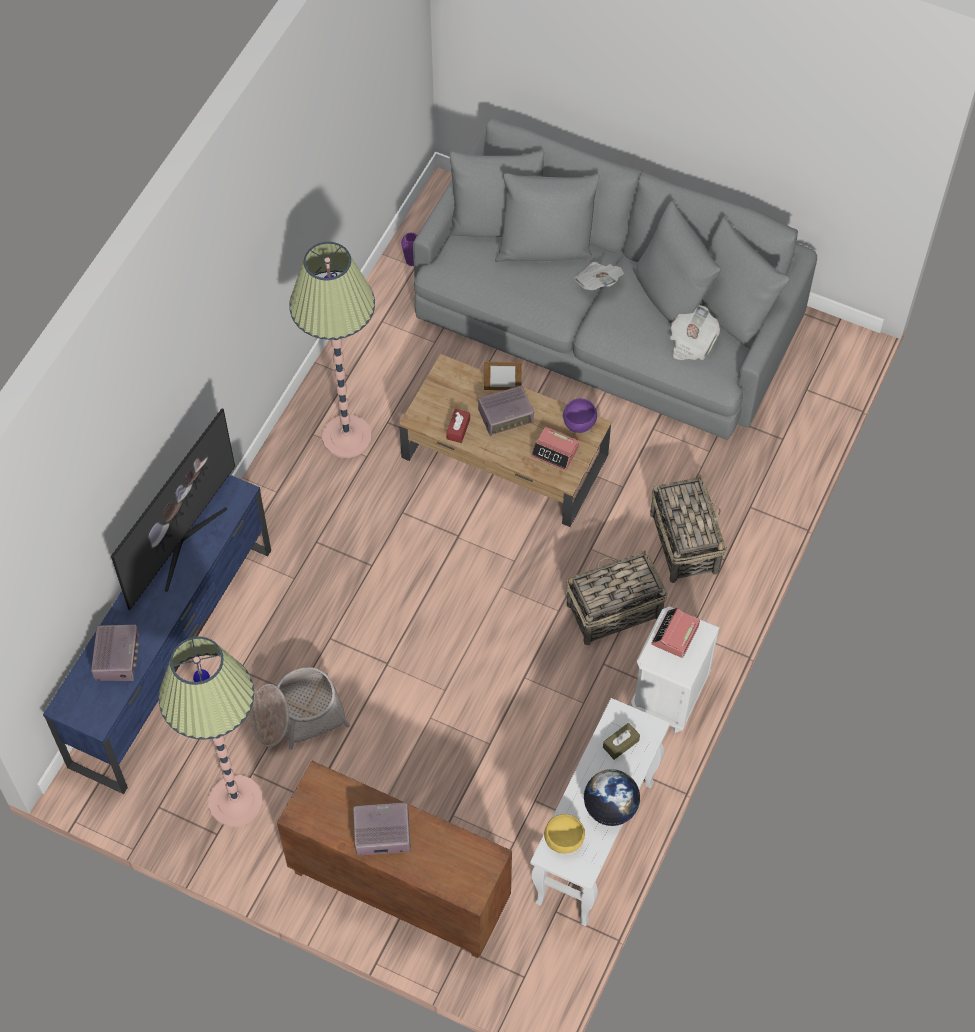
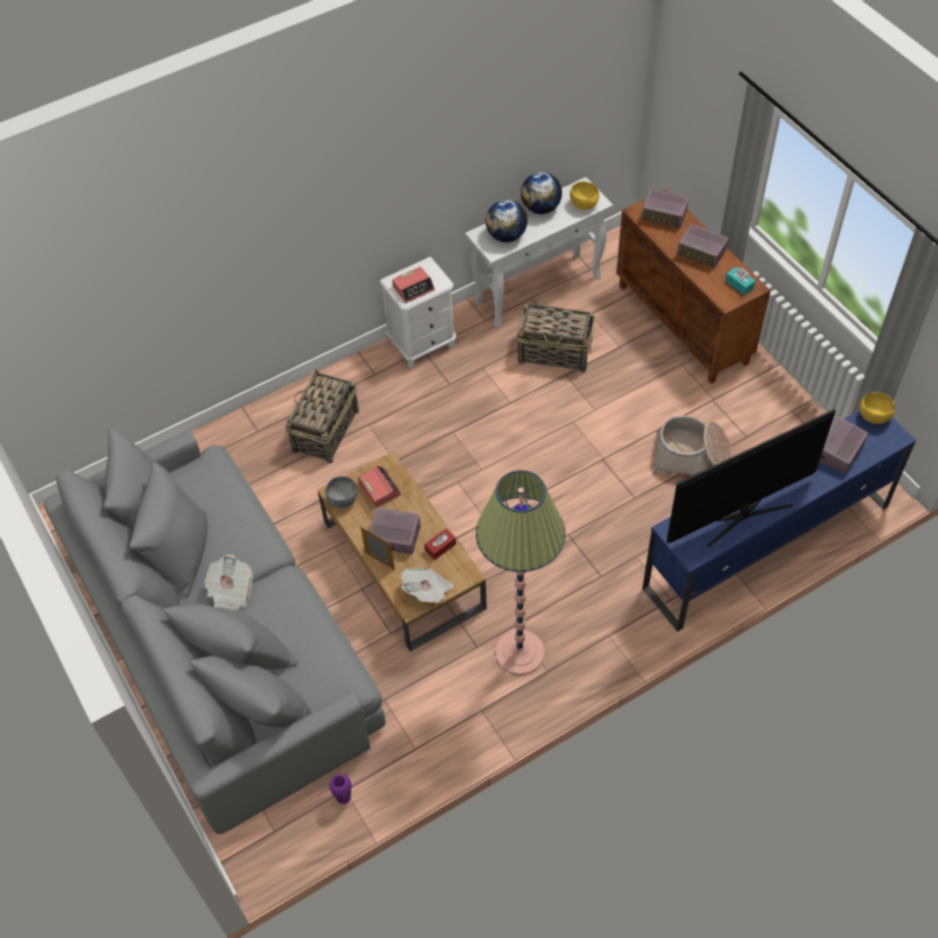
camera: 145 degrees left, 5 degrees down
(96, 718) = (874, 417): none -> yellow bowl
(235, 801) = (768, 424): floor lamp -> none
(315, 810) = (739, 284): none -> turquoise tissue box
(456, 869) = (664, 215): none -> radio
(579, 424) = (342, 500): purple bowl -> grey bowl
(613, 611) = (415, 412): basket -> basket (555, 352)
(621, 744) = (506, 236): brown tissue box -> globe
(691, 342) = (205, 500): newspaper -> newspaper (427, 591)

